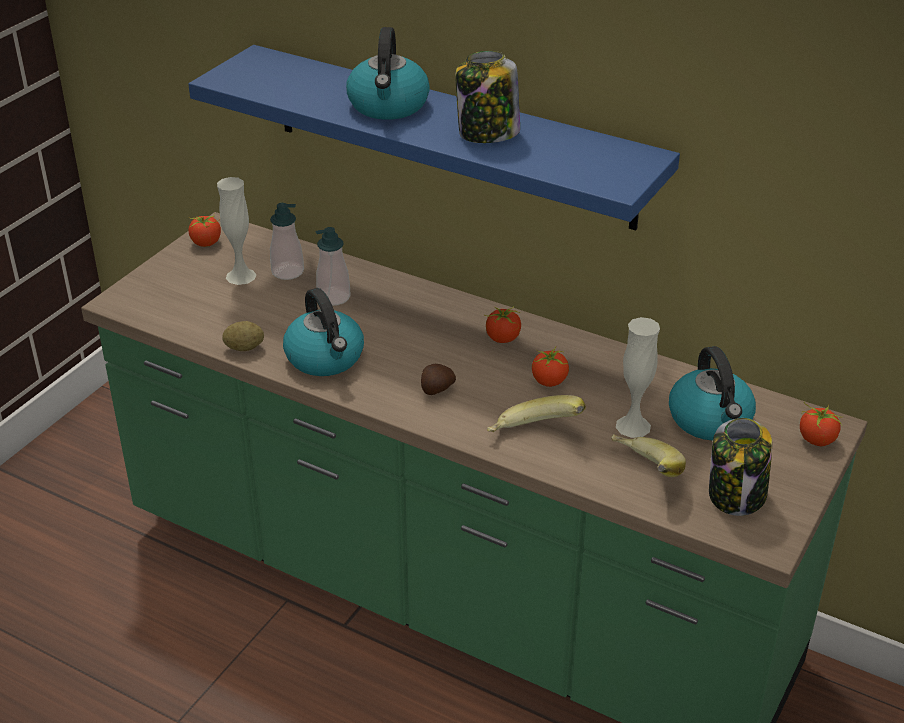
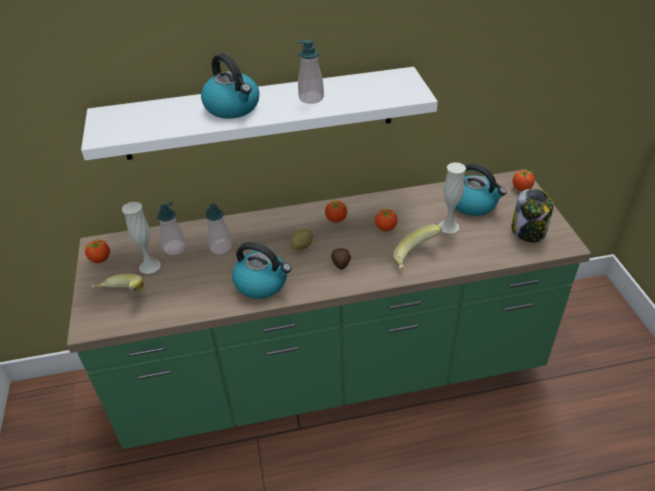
camera: 40 degrees left, 5 degrees up
(244, 348) = (208, 305): potato -> potato (302, 246)
(451, 136) = (259, 114): blue shelf -> white shelf
(487, 133) = (311, 98): jar -> soap dispenser
(643, 473) = (482, 246): banana -> banana (120, 296)

